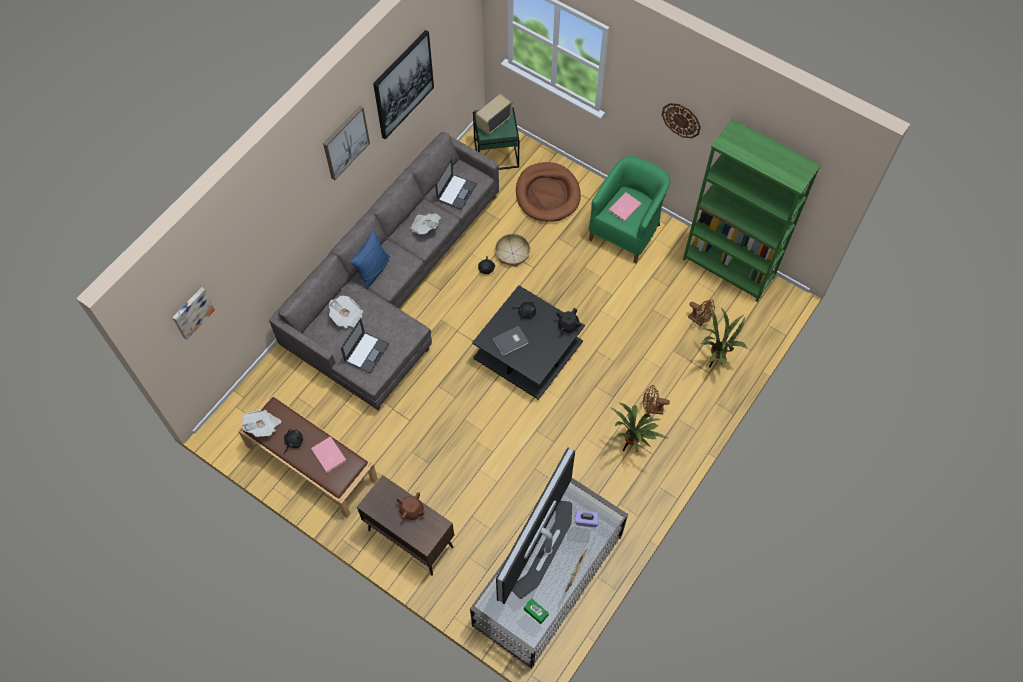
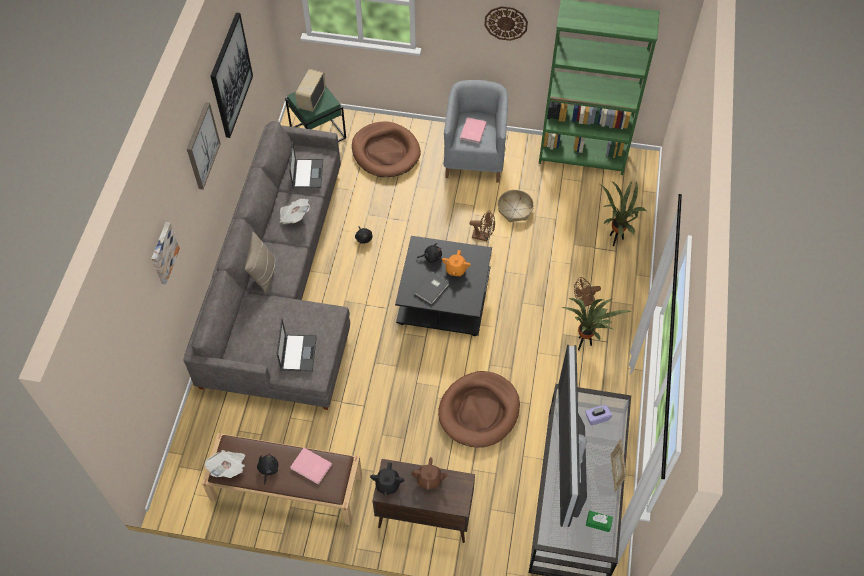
camera: 25 degrees left, 5 degrees down
(192, 312) = (122, 366): picture -> picture (163, 253)
(347, 318) = (261, 328): newspaper -> none
(373, 270) = (263, 274): blue pillow -> beige pillow
(505, 467) = (479, 411): none -> brown dog bed
(512, 253) = (381, 215): basket -> basket (515, 209)
(541, 333) = (455, 270): none -> orange teapot
(568, 325) = (476, 253): black teapot -> black teapot (387, 484)
(626, 230) = (475, 156): green armchair -> grey armchair
(699, 320) = (582, 209): brown fan -> brown fan (483, 236)

